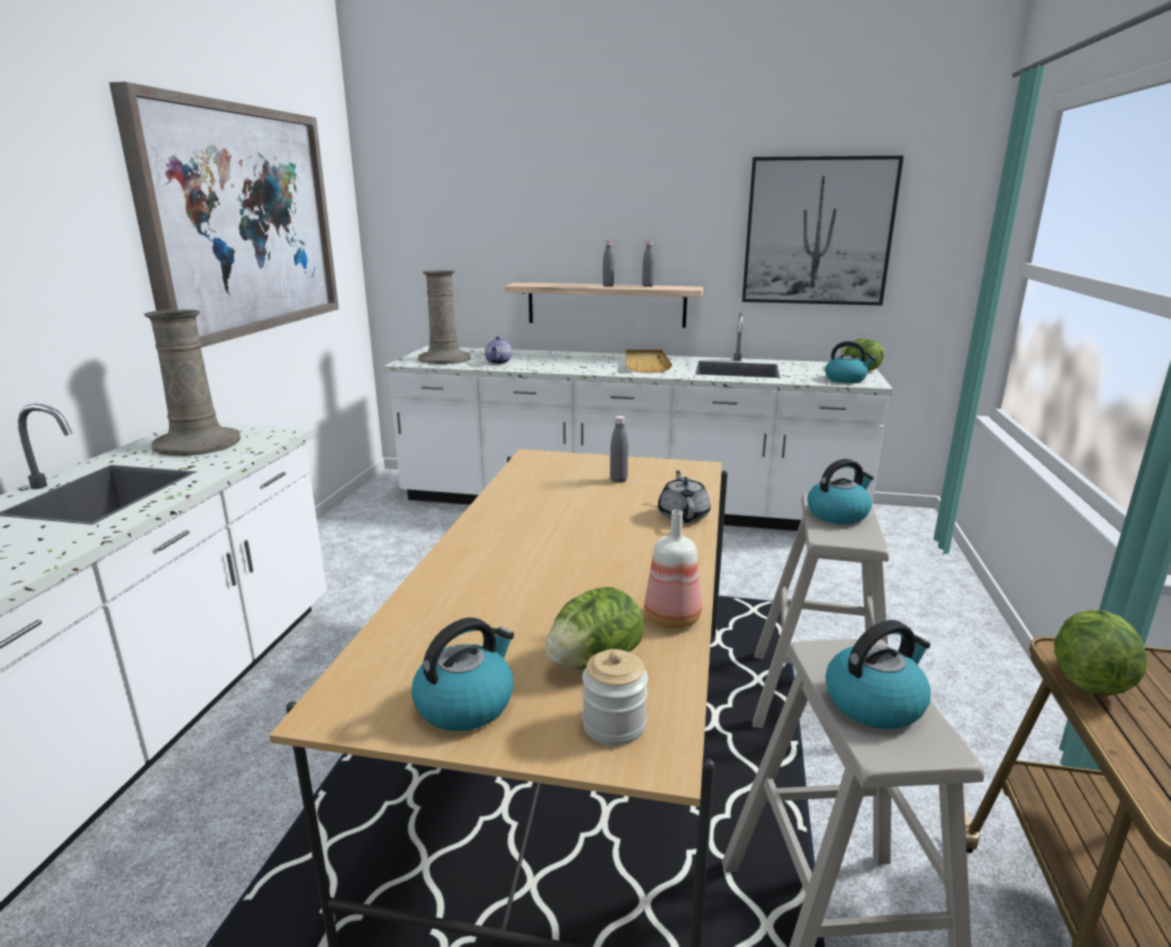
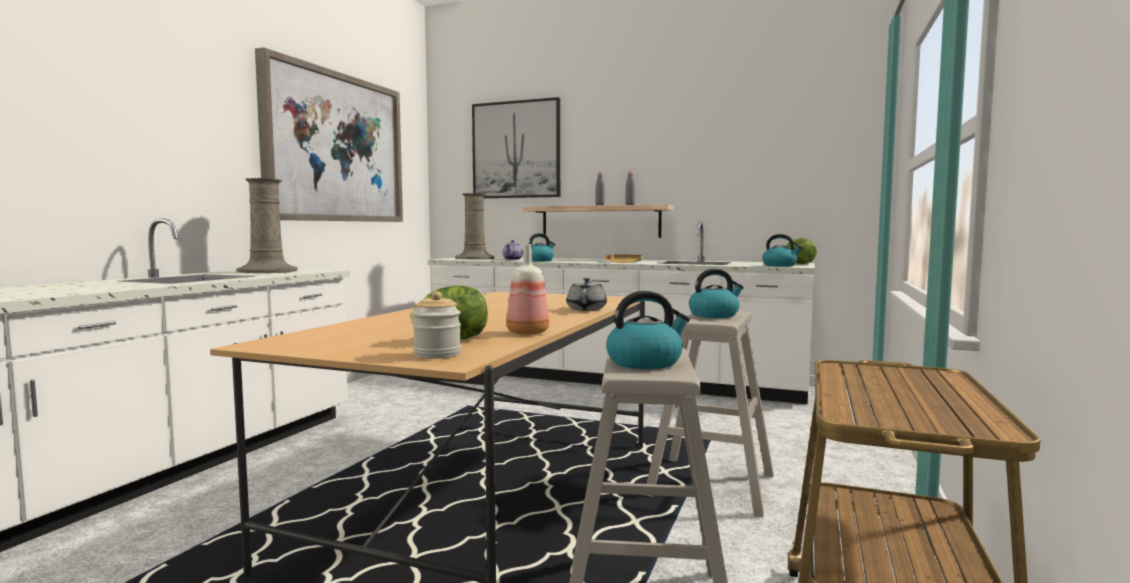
camera: 10 degrees right, 15 degrees down
(466, 703) = (346, 346): kettle -> kettle (539, 261)
(618, 480) = (554, 300): grey bottle -> none
(818, 232) = (760, 160): picture -> picture (516, 150)
(1089, 679) = (844, 372): lettuce -> none

